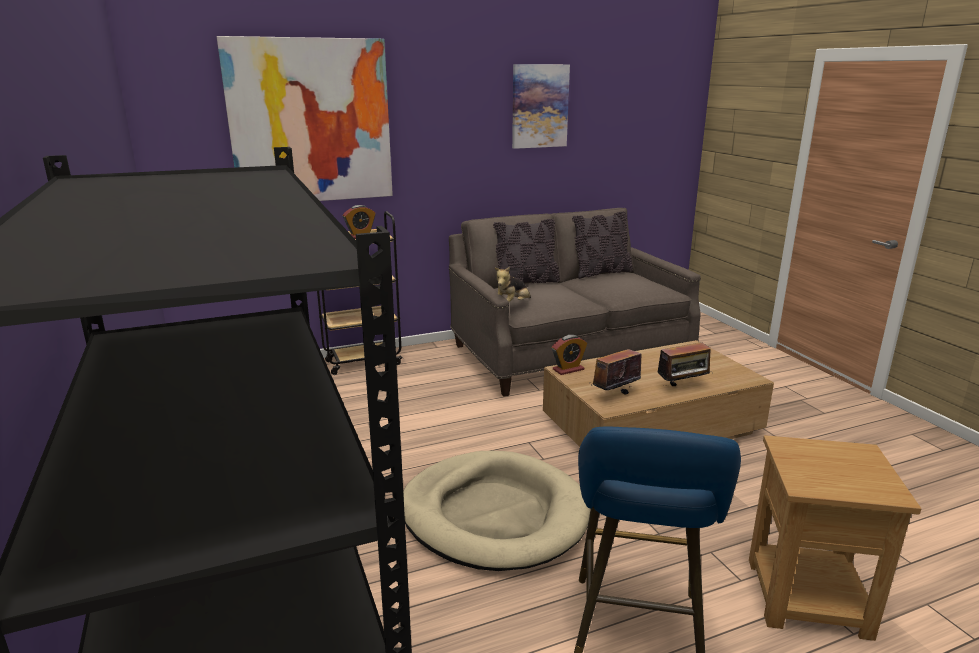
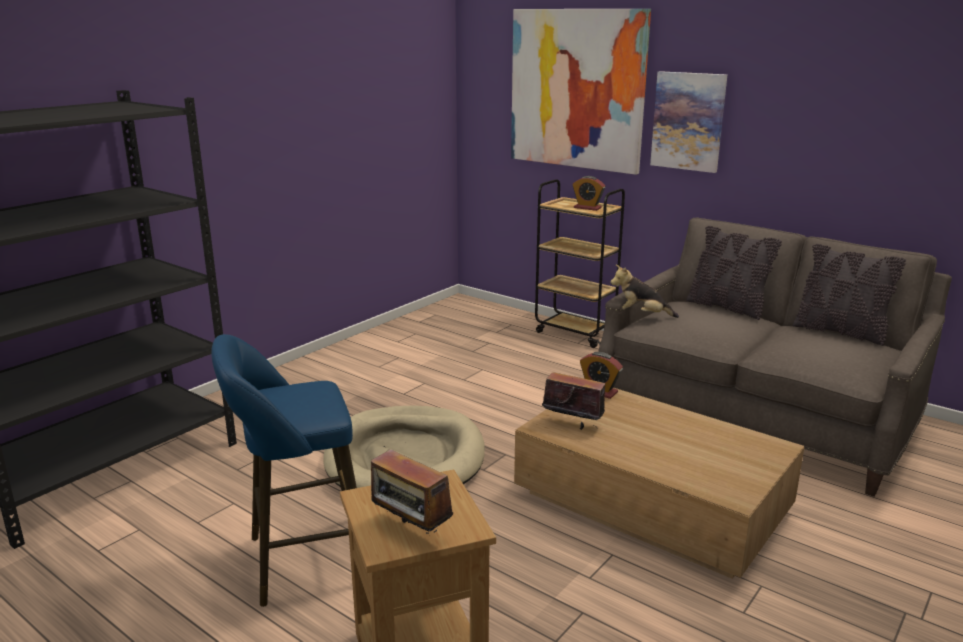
camera: 60 degrees right, 0 degrees up
(539, 106) = (835, 94): picture -> picture (688, 121)
(682, 387) = (644, 457): radio -> radio (411, 531)

